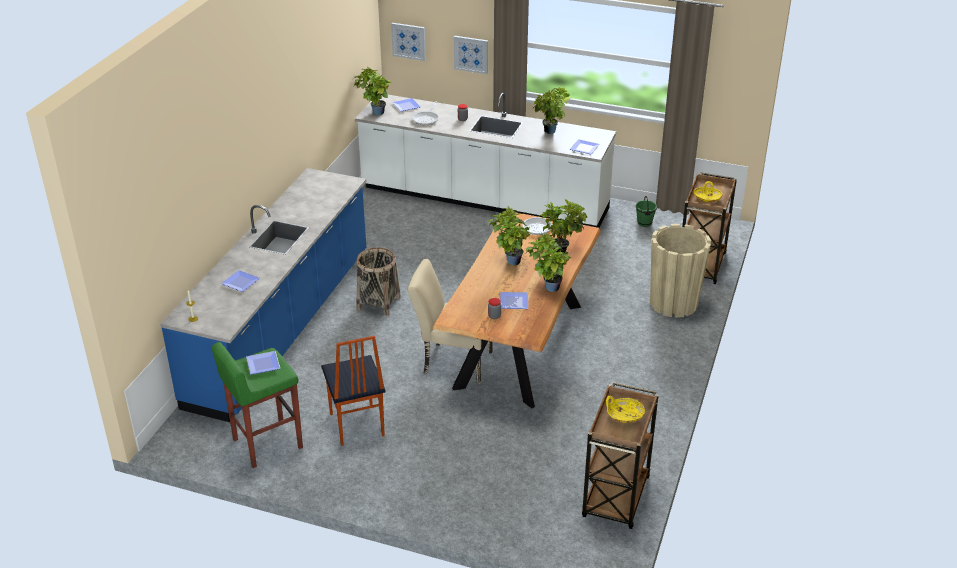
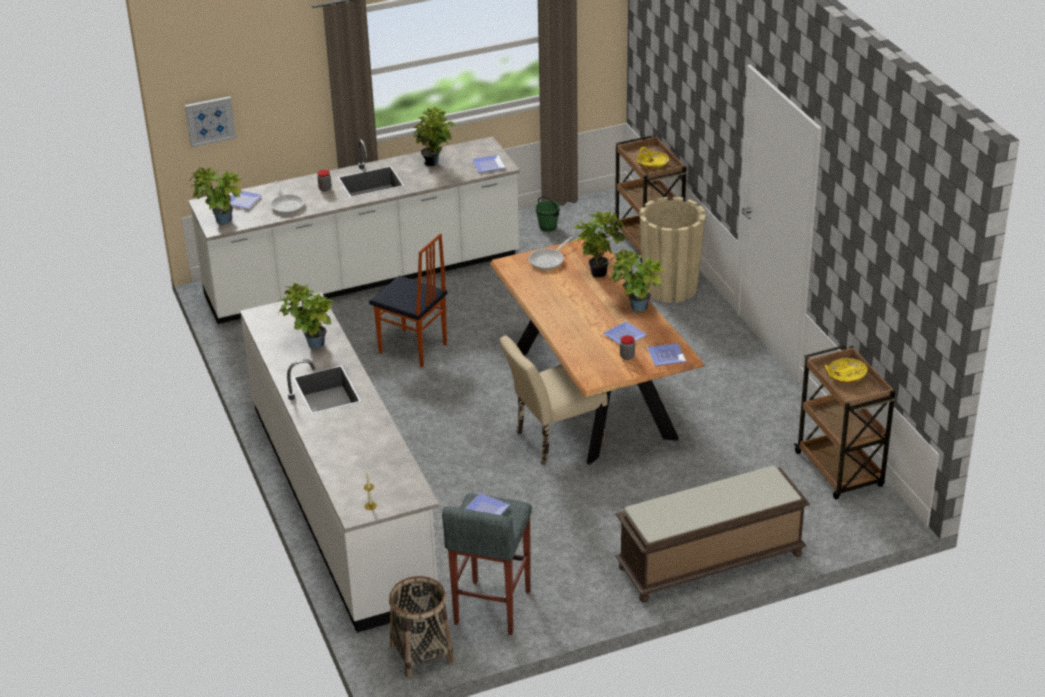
camera: 40 degrees left, 0 degrees up
(242, 282) = (362, 448): plate -> plate (667, 355)
(266, 443) = (491, 608): green stool -> grey stool
(282, 327) = (342, 501): blue counter -> white counter
(356, 425) = (549, 543): chair -> chair (413, 349)
(378, 303) = (405, 427): basket -> basket (421, 653)
(435, 503) = (709, 562): none -> brown bench
(471, 54) = (295, 109): picture -> none
(510, 261) = (567, 302): potted plant -> potted plant (311, 345)

